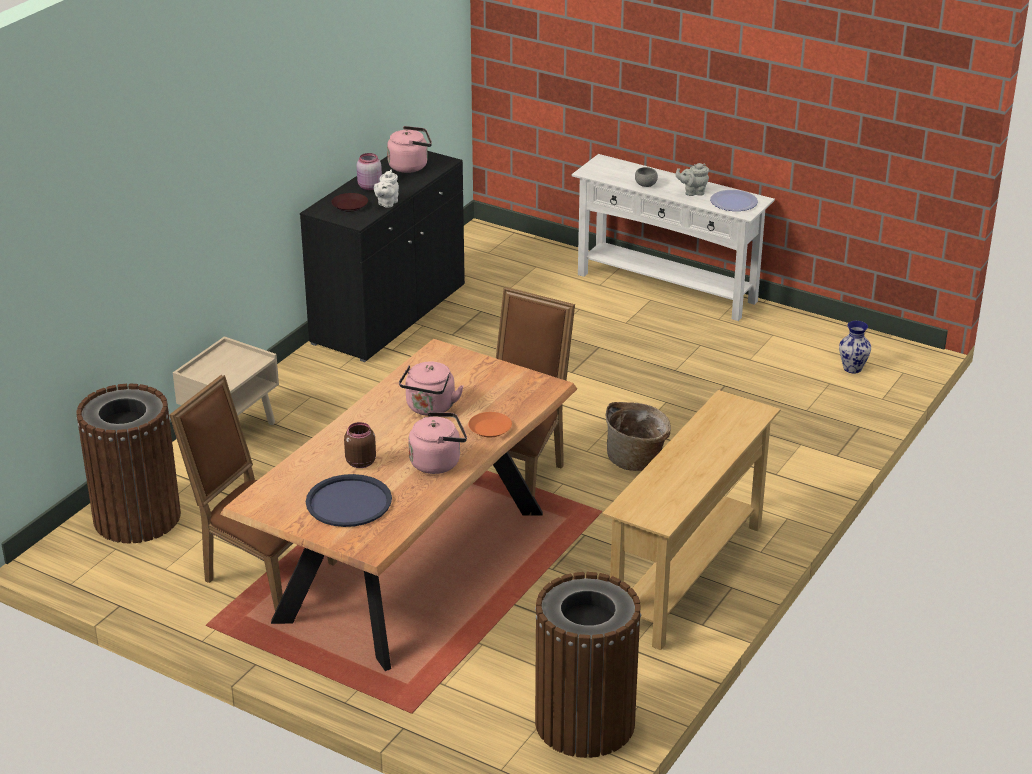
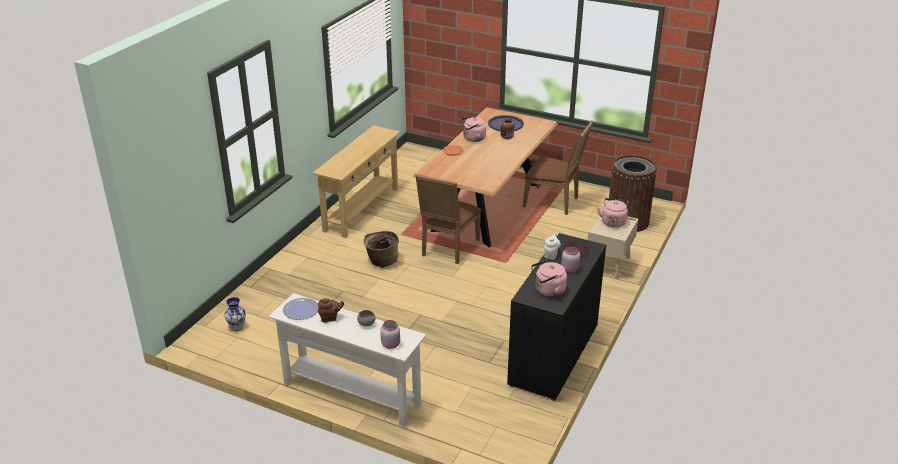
camera: 175 degrees right, 0 degrees up
(430, 408) = (483, 159): pink kettle -> pink kettle (613, 221)
(584, 723) = (407, 162): brown trash can -> none
(614, 166) = (391, 344): none -> pink jar
(693, 192) = (330, 318): grey teapot -> brown teapot

